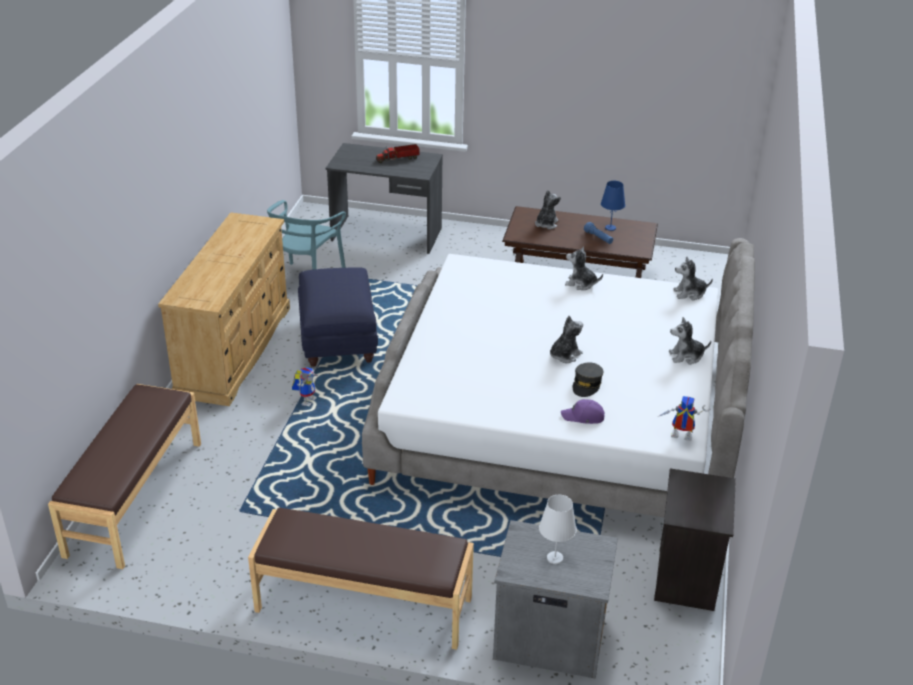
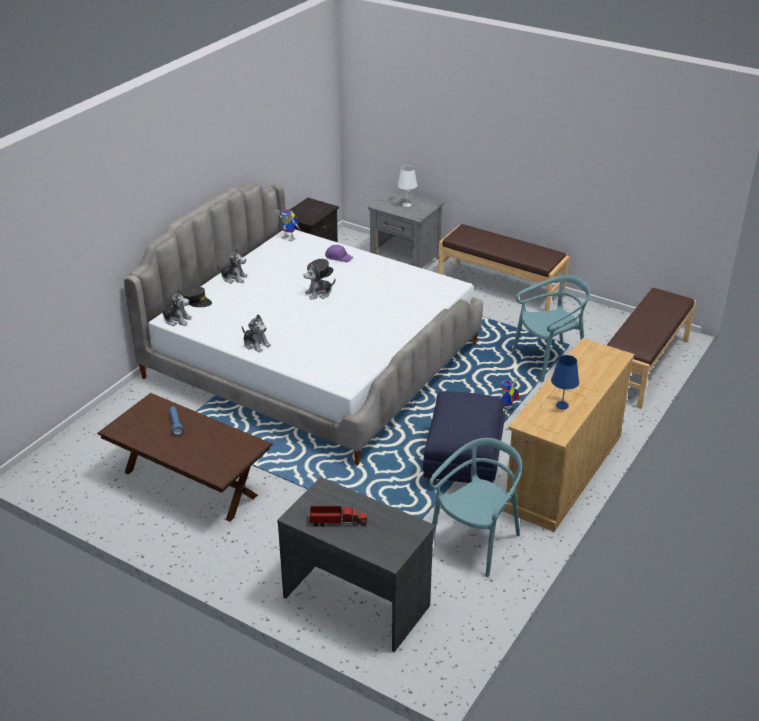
camera: 160 degrees left, 0 degrees up
(265, 479) = (549, 360): none -> turquoise chair
(546, 224) = (211, 453): plush toy -> none
(610, 228) = (151, 435): blue table lamp -> blue table lamp (562, 405)
(694, 318) = (197, 301): none -> grey cap

